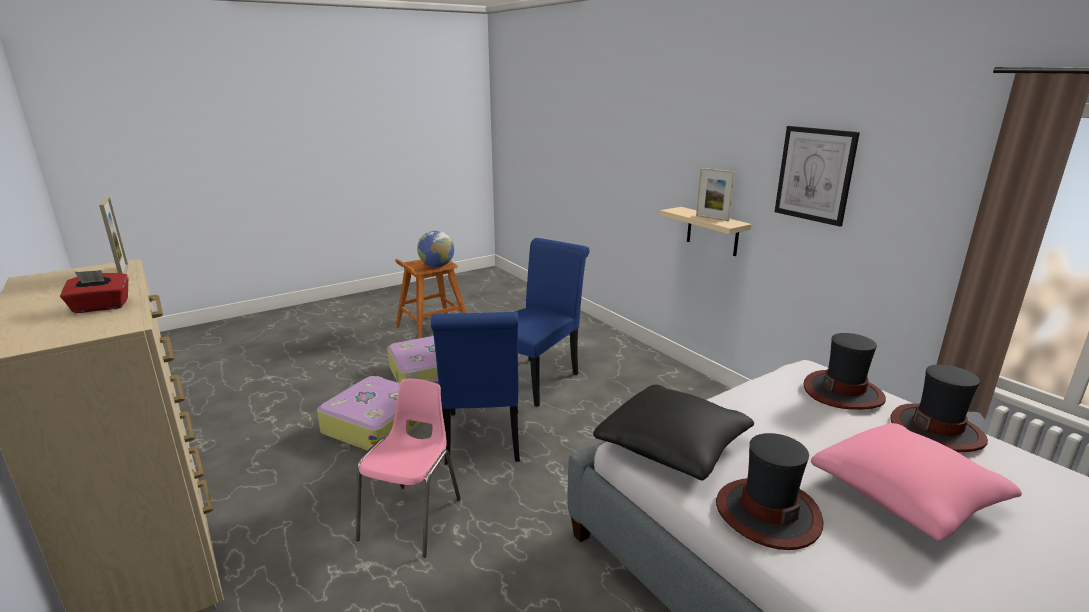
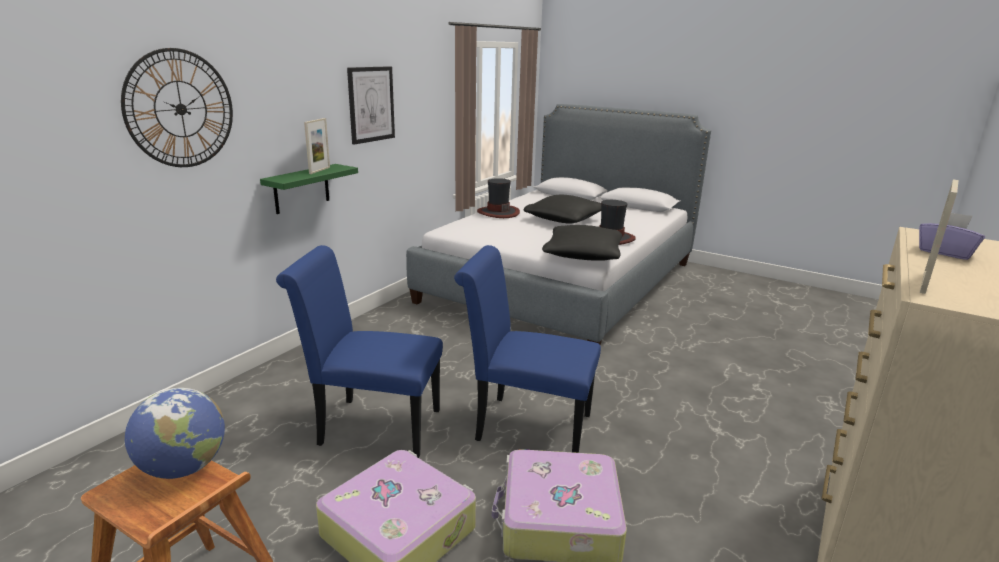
camera: 115 degrees left, 0 degrees up
(101, 307) = (945, 252): red tissue box -> purple tissue box
(413, 518) = (655, 427): pink chair -> none
(483, 441) = (525, 426): blue chair -> blue chair turned 135 degrees counterclockwise
(644, 138) = (180, 109): none -> wall clock
(712, 231) = (301, 189): beige shelf -> green shelf
(843, 392) = (476, 223): hat -> none
(905, 496) = (564, 220): pink pillow -> black pillow

